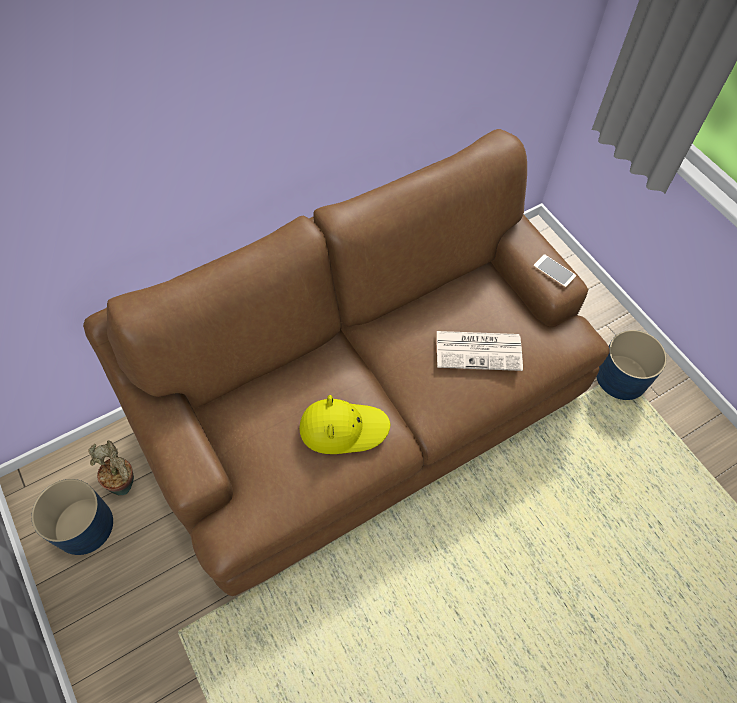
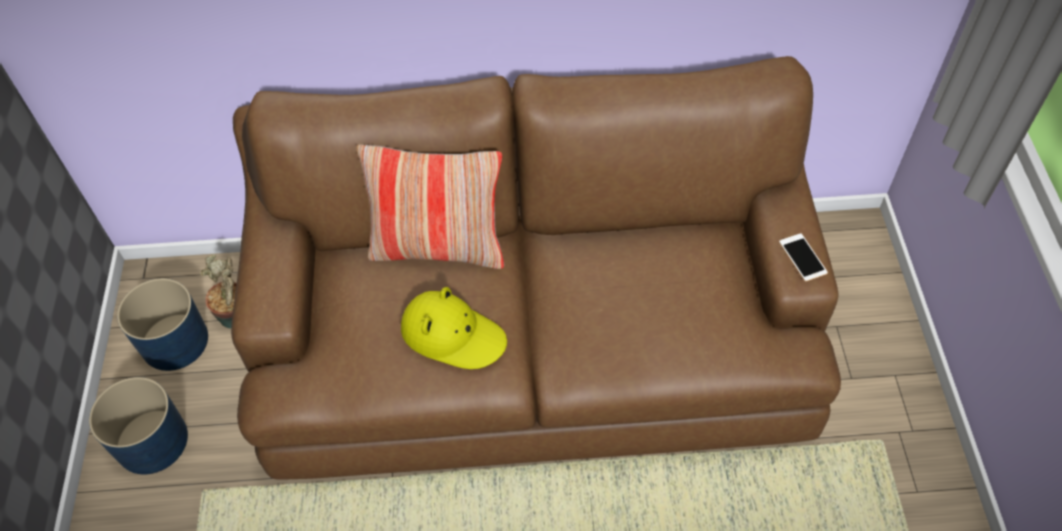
camera: 30 degrees right, 5 degrees down
(292, 366) = (438, 248): none -> pillow
(479, 350) = (661, 315): newspaper -> none
(621, 377) = (877, 447): blue planter -> blue planter (153, 441)

